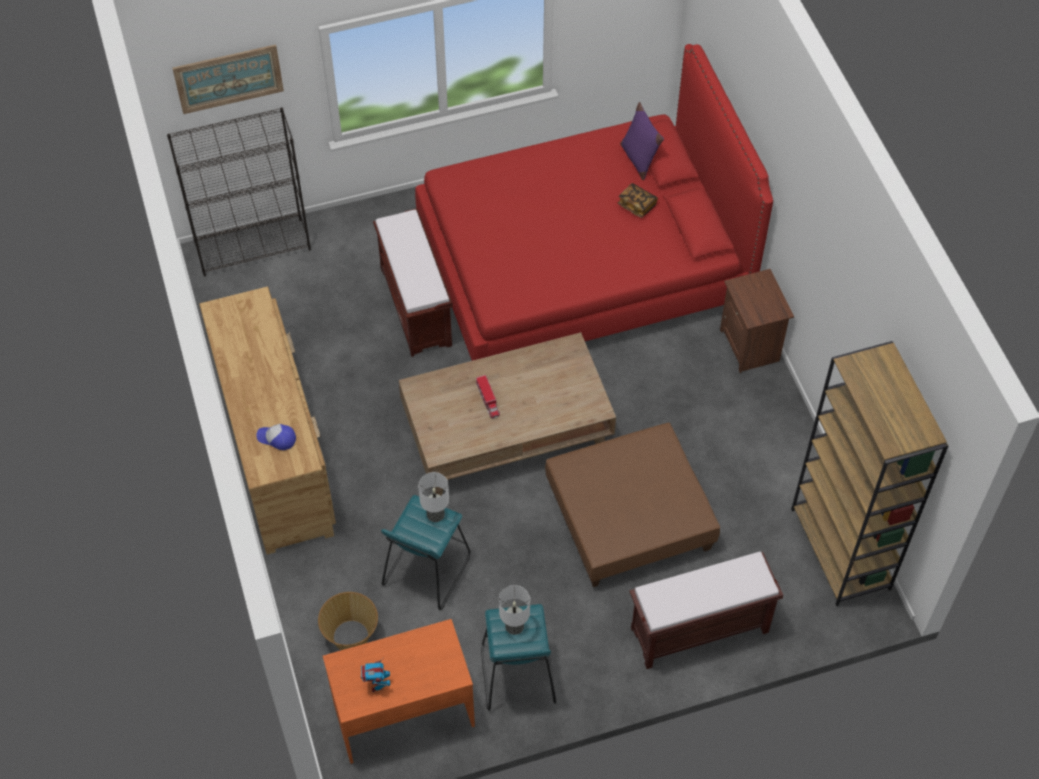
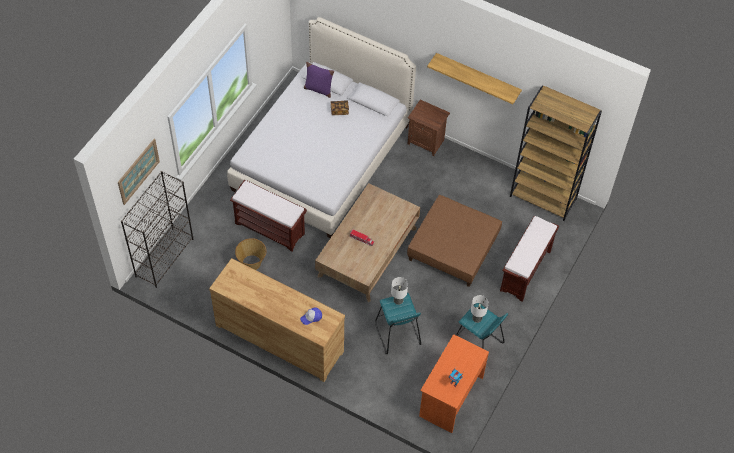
camera: 45 degrees left, 0 degrees up
(351, 637) = (397, 385): basket -> basket (252, 263)
(583, 263) = (321, 156): red bed -> white bed
(832, 271) = (477, 76): none -> shelf

